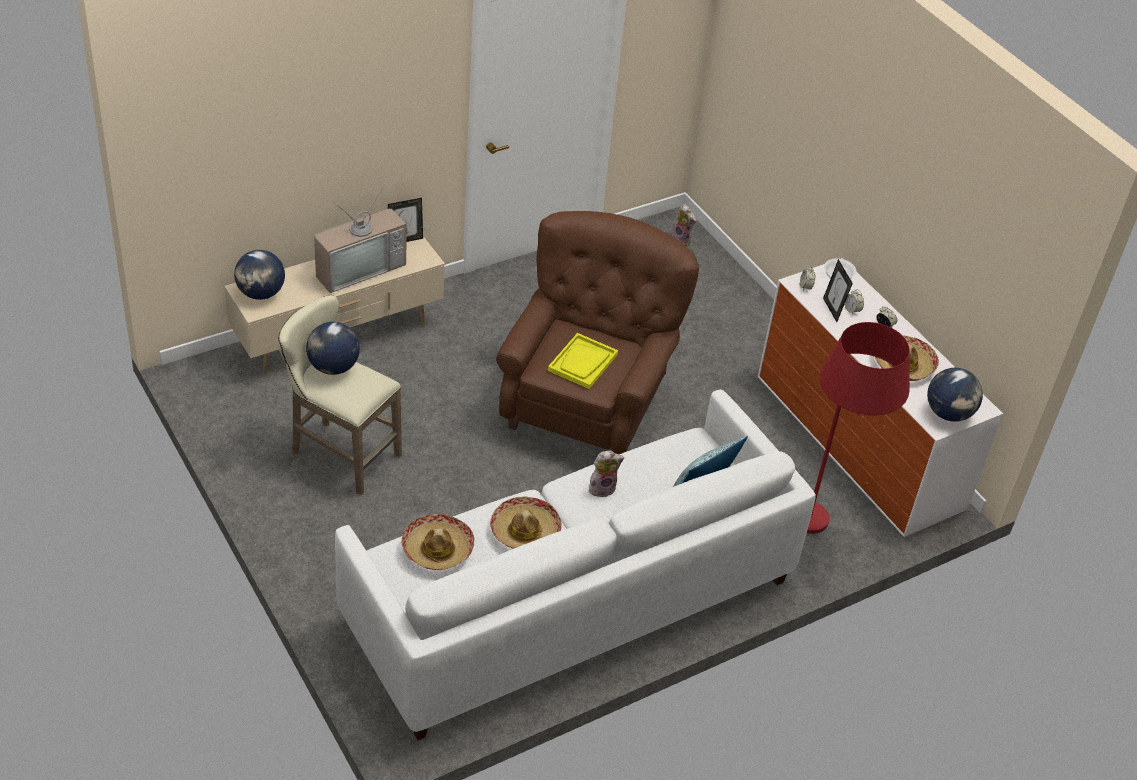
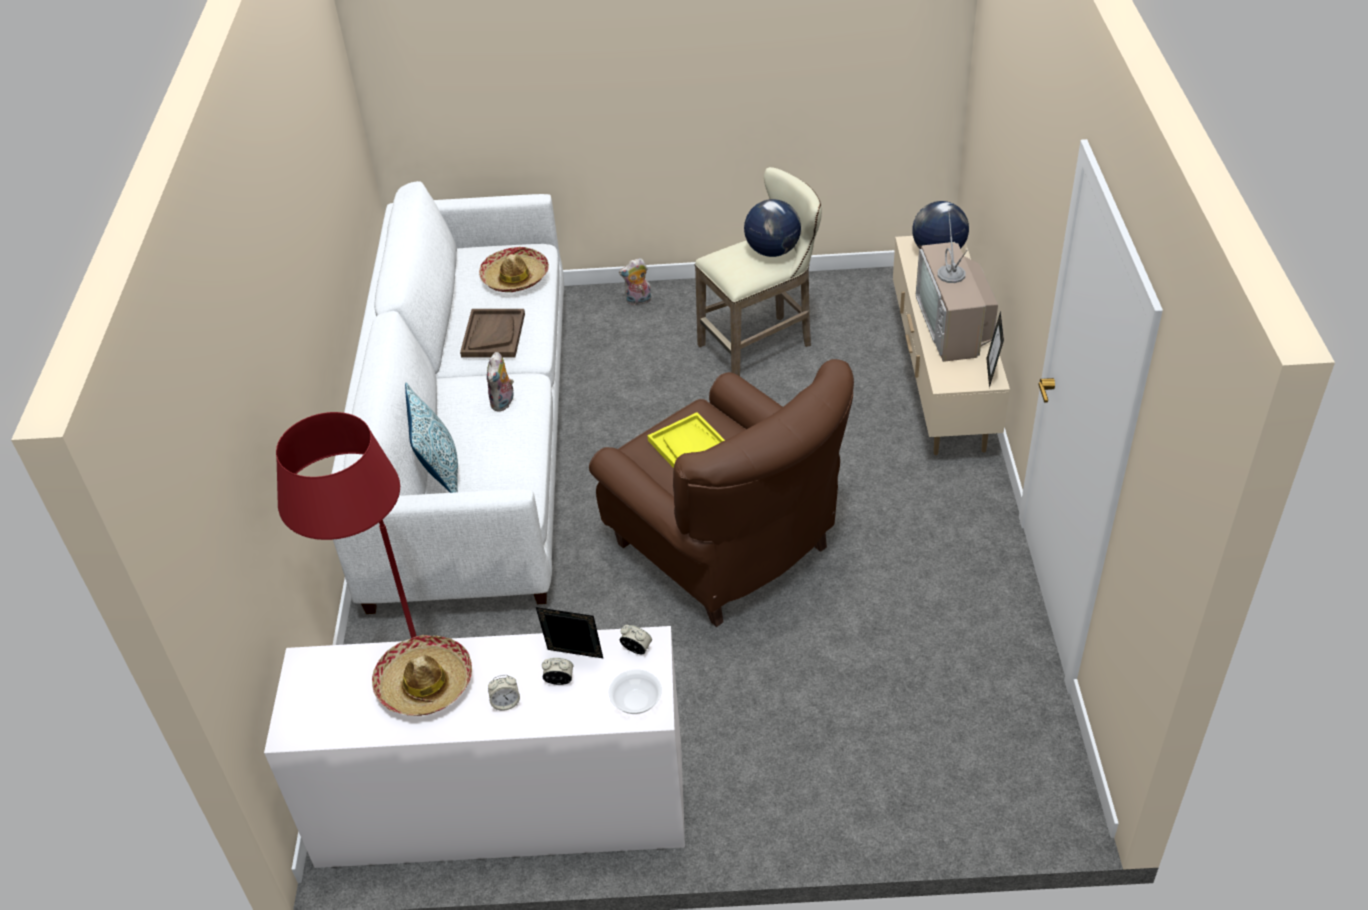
camera: 125 degrees right, 0 degrees up
(525, 531) = (493, 335): hat -> brown tray
(682, 240) = (1016, 793): plush toy -> plush toy (638, 301)
(948, 414) = (311, 686): globe -> none

